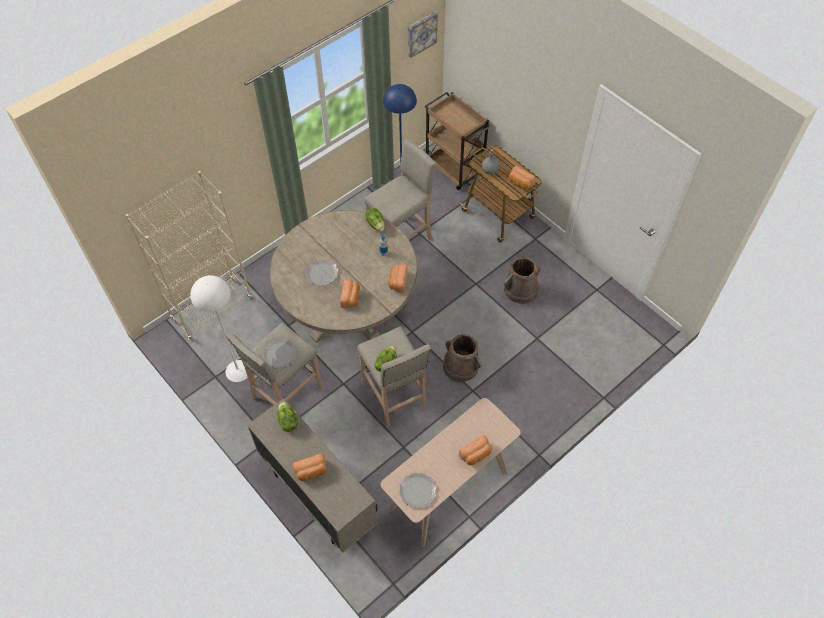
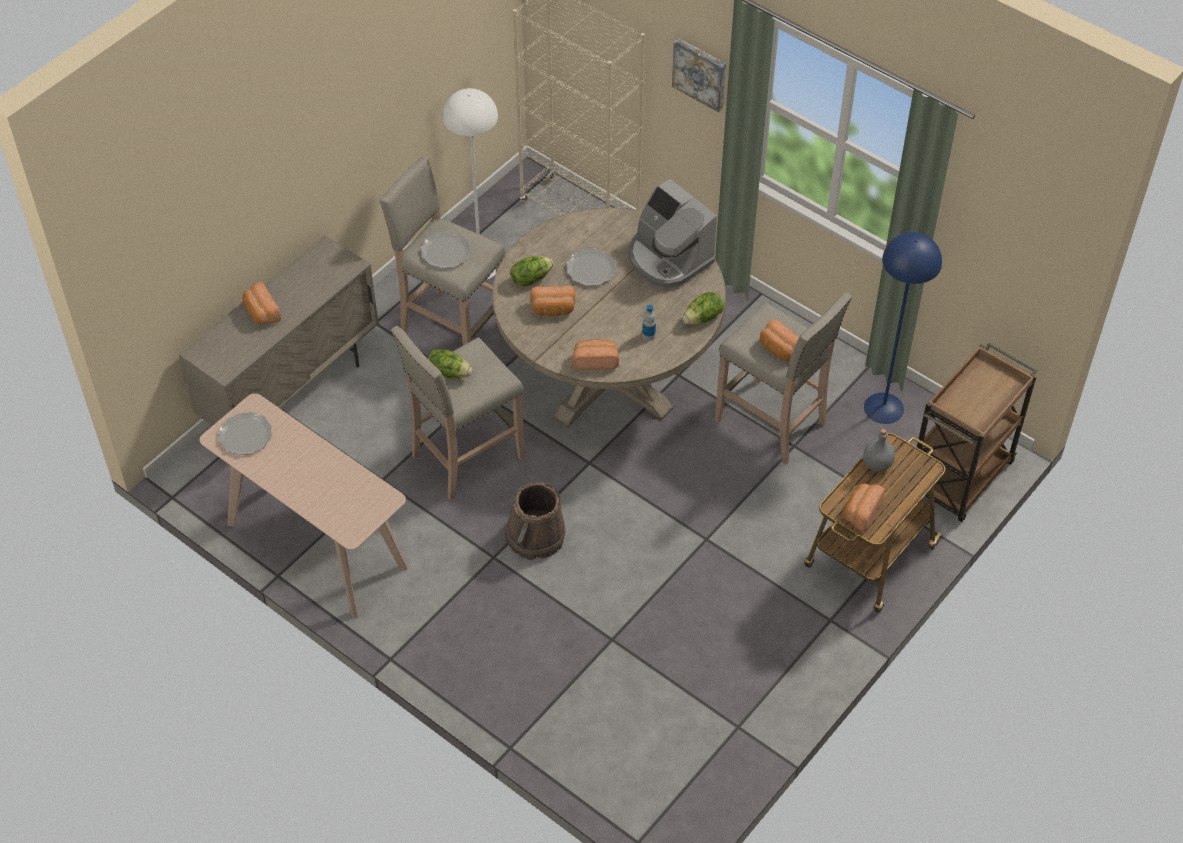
camera: 80 degrees right, 5 degrees down
(287, 421) = (334, 274): lettuce -> lettuce (530, 278)
(324, 233) = (668, 258): none -> coffee machine
(421, 33) = (1033, 233): picture -> picture (700, 73)
(476, 455) = (307, 497): bread -> bread (779, 350)
(520, 290) = (708, 606): brown bucket -> none

